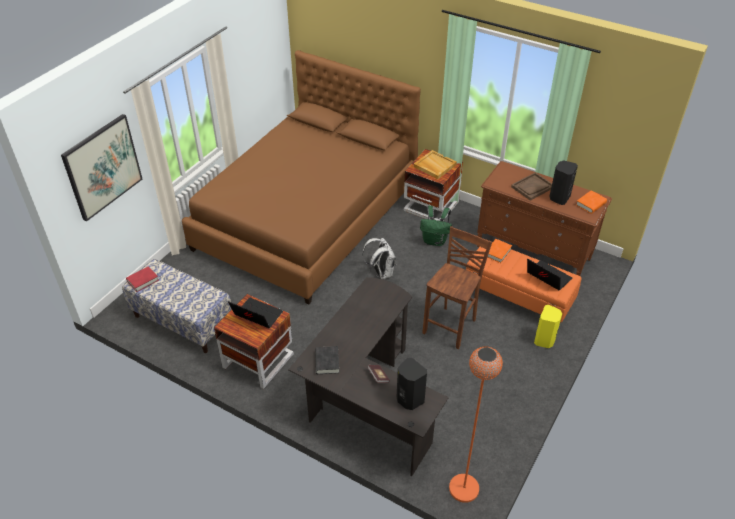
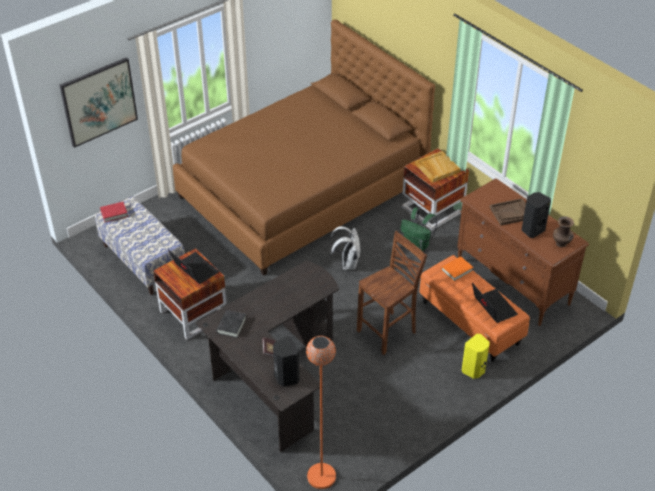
camera: 20 degrees right, 0 degrees up
(591, 204) = (561, 244): orange book -> brown vase

